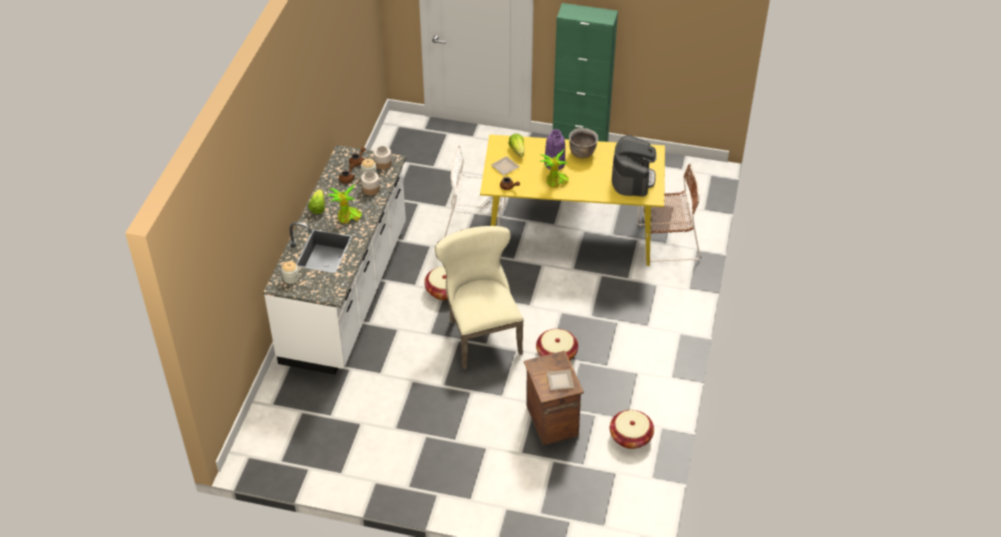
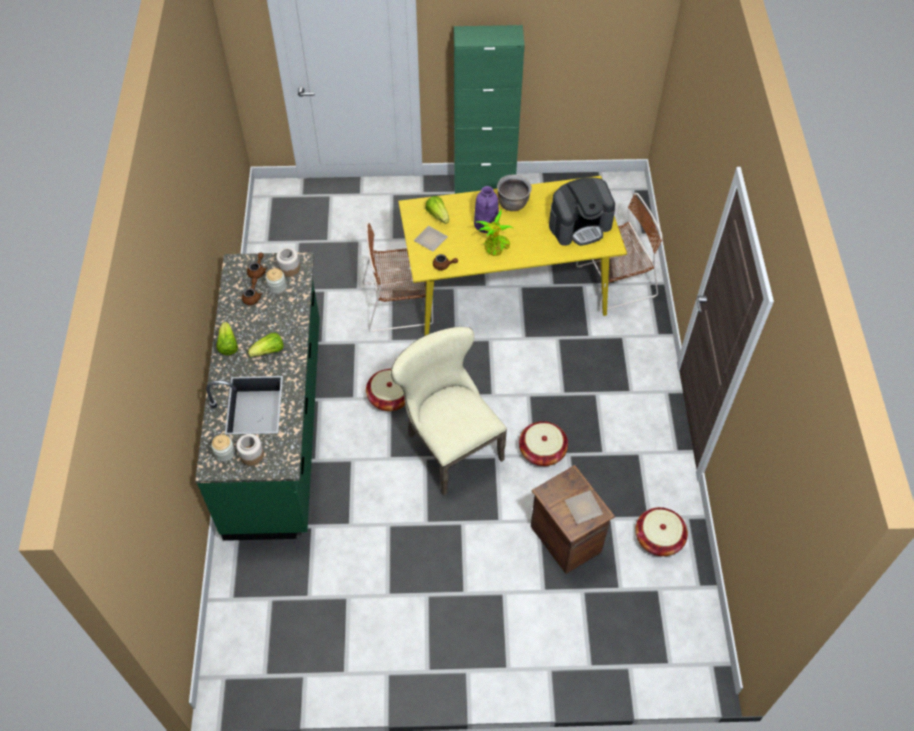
camera: 15 degrees left, 10 degrees up
(346, 293) = (277, 426): white counter -> green counter
(347, 217) = (269, 351): potted plant -> lettuce
(370, 189) = (285, 306): jar -> jar (251, 455)
(477, 224) = (400, 303): white chair -> brown chair
(632, 178) = (580, 225): coffee machine -> coffee machine turned 75 degrees clockwise

